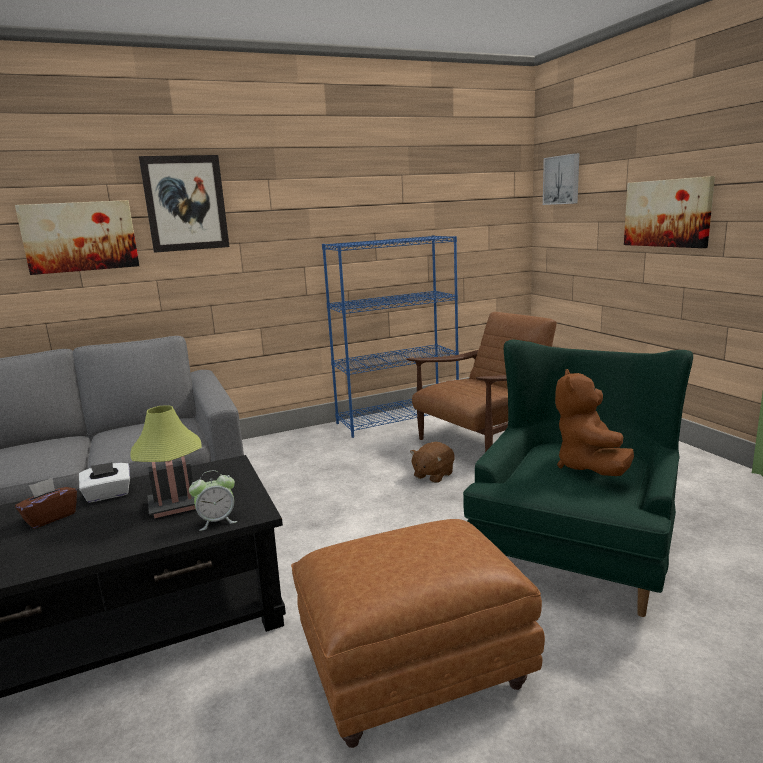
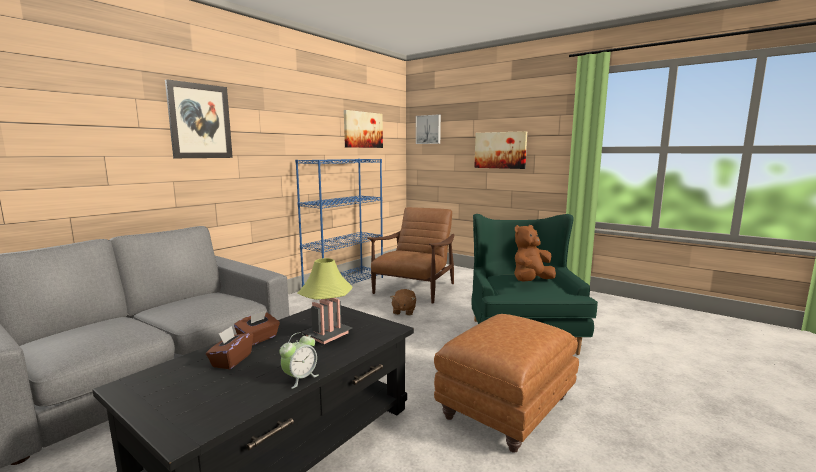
camera: 30 degrees left, 5 degrees down
(80, 236) = (110, 140): picture -> picture (363, 130)
(108, 495) = (258, 339): white tissue box -> brown tissue box
(217, 521) = (374, 337): alarm clock -> alarm clock (300, 378)
(589, 467) = (531, 281): brown plush toy -> brown plush toy turned 75 degrees clockwise

